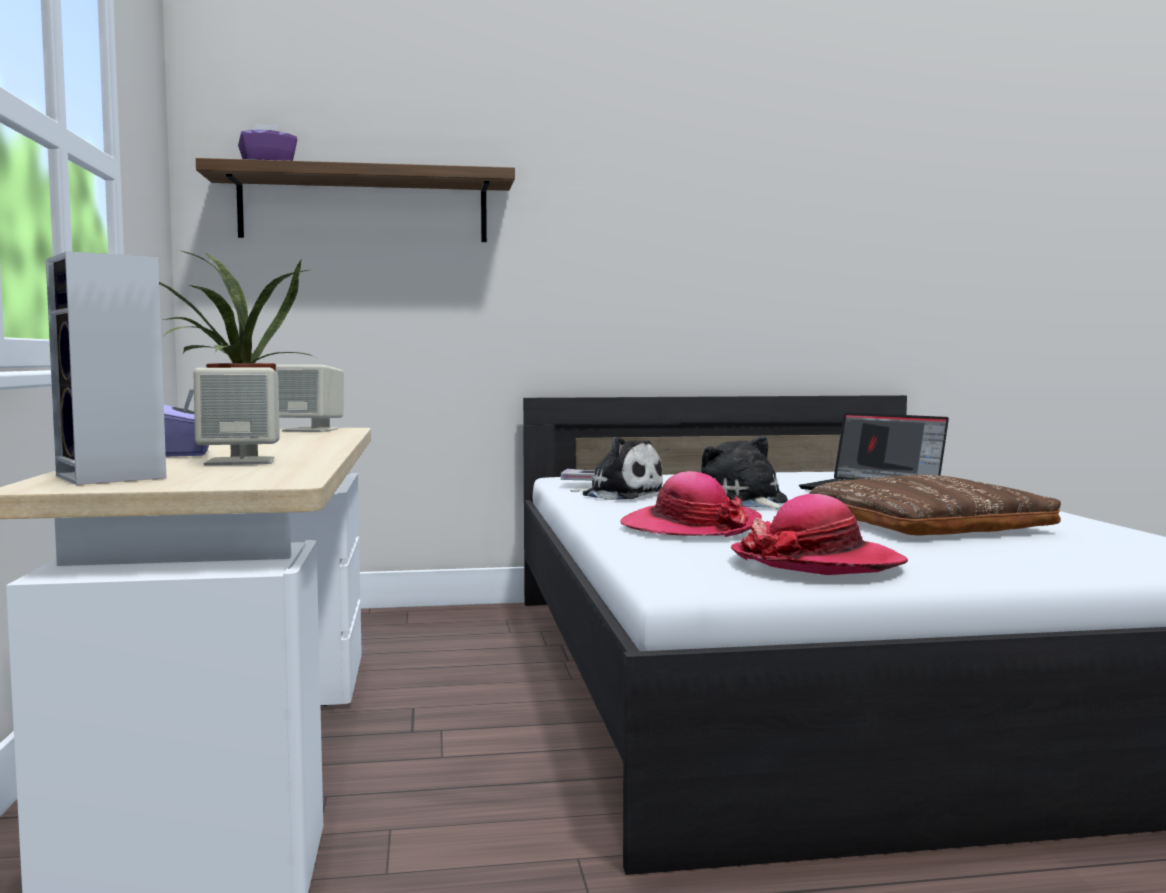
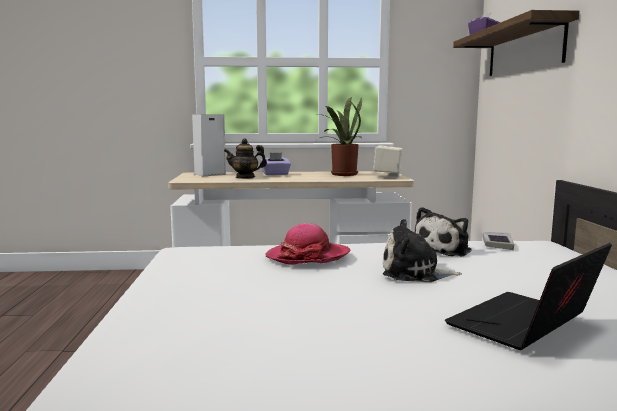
camera: 95 degrees right, 5 degrees up
(241, 461) = (245, 177): beige speaker -> teapot
(744, 502) = (414, 273): plush toy -> plush toy turned 150 degrees counterclockwise
(816, 562) = (193, 269): hat -> none
(927, 523) = (315, 314): brown pillow -> none

